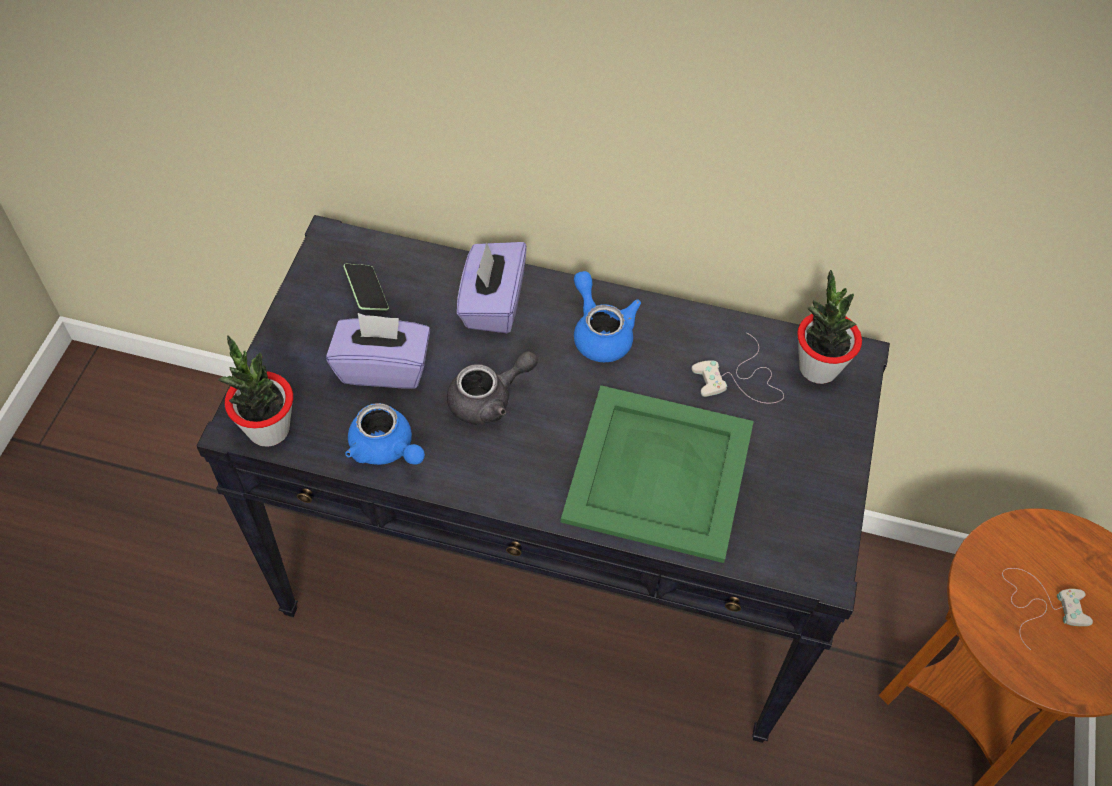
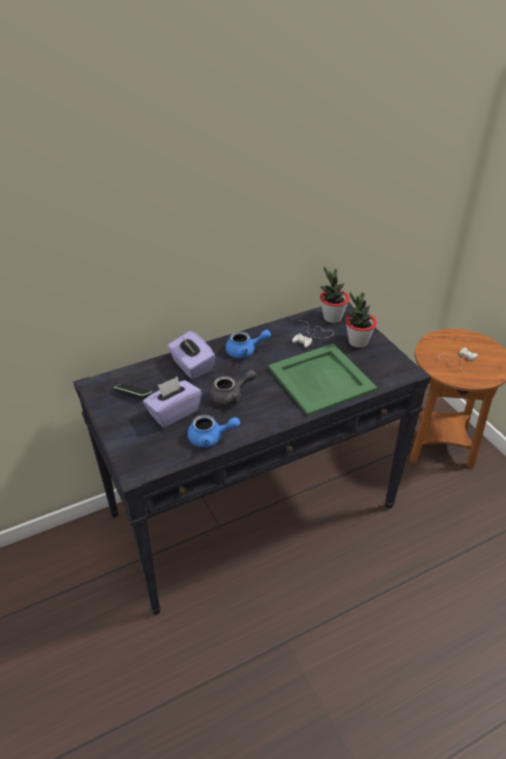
camera: 40 degrees left, 15 degrees down
(268, 429) = (150, 464): potted plant -> potted plant (358, 342)
(489, 400) = (231, 396): grey teapot -> grey teapot turned 45 degrees clockwise
(600, 333) = (245, 351): blue teapot -> blue teapot turned 150 degrees clockwise

